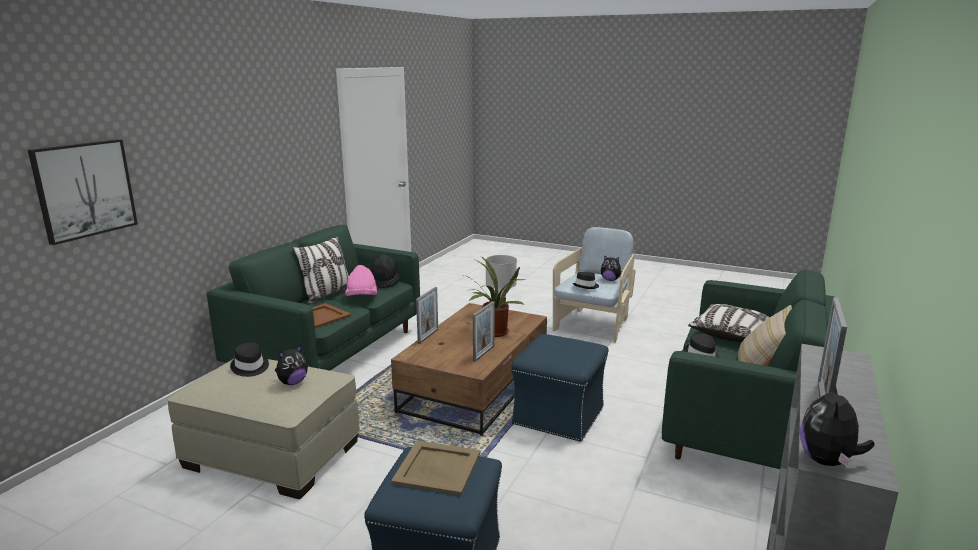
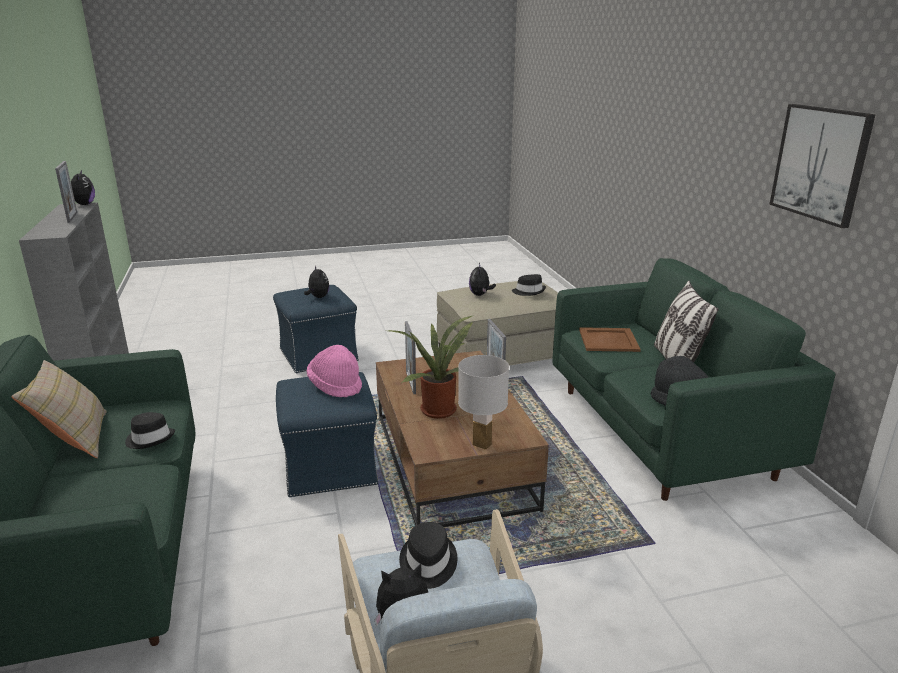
camera: 140 degrees right, 5 degrees up
(84, 189) = (646, 137): picture -> picture (820, 163)
(362, 298) = (636, 372): pink hat -> pink hat (335, 386)
(438, 468) = (318, 297): beige tray -> plush toy
(730, 333) = (103, 501): pillow -> none

